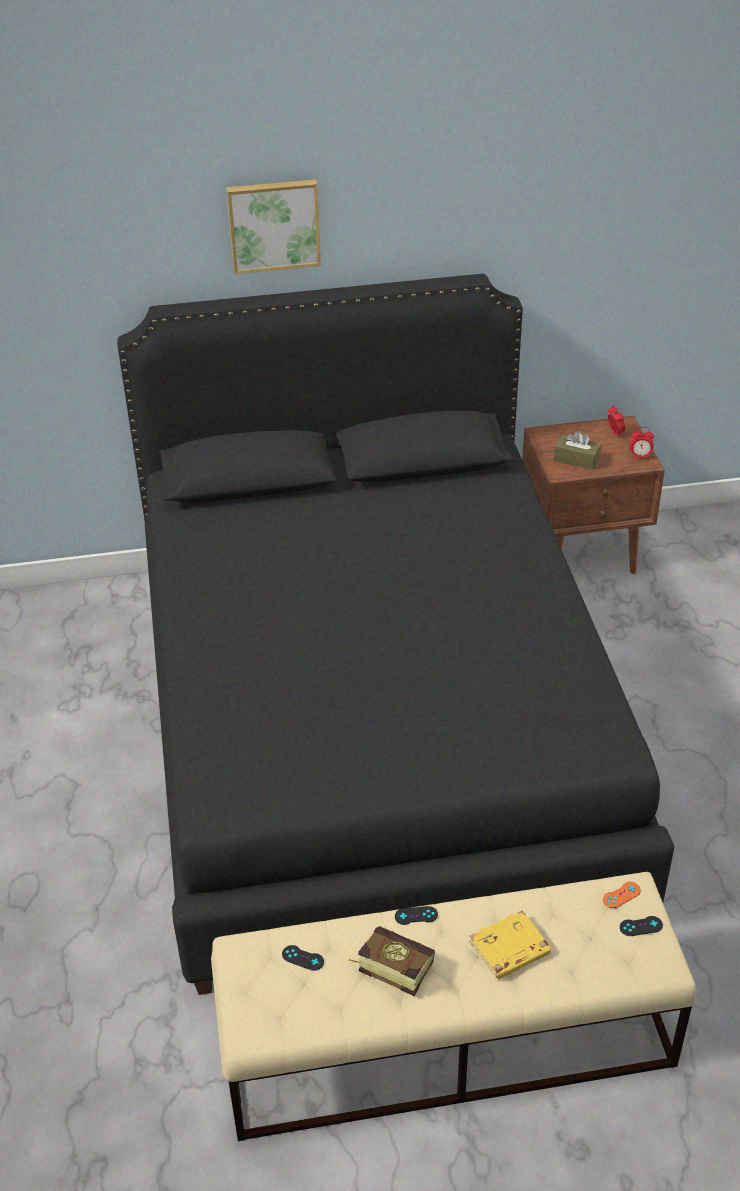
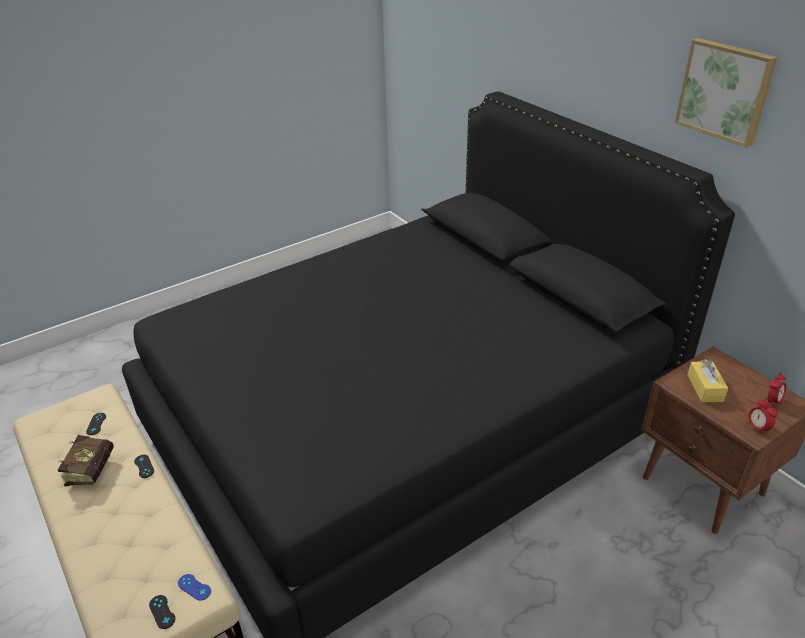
camera: 65 degrees right, 5 degrees down
(273, 225) = (578, 59): picture -> picture (725, 91)
(509, 950) = (120, 529): yellow book -> none
(576, 459) = (705, 388): brown tissue box -> yellow tissue box
(621, 895) = (194, 587): orange game controller -> blue game controller

